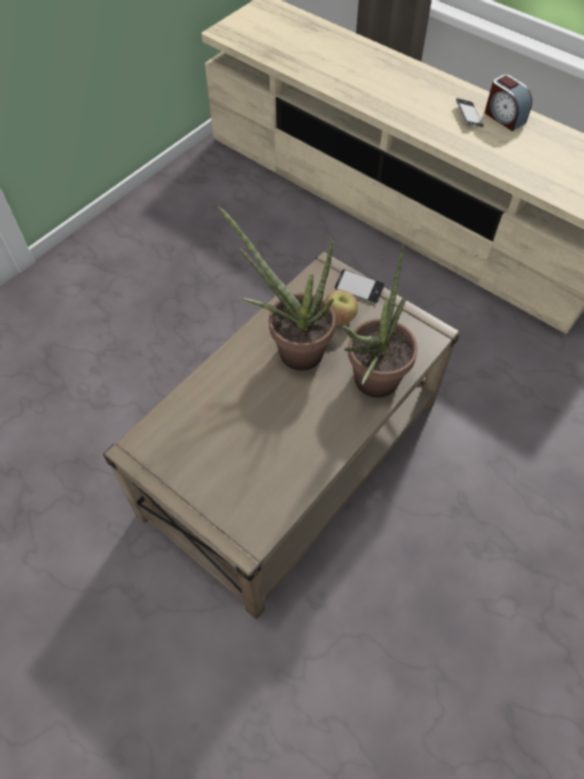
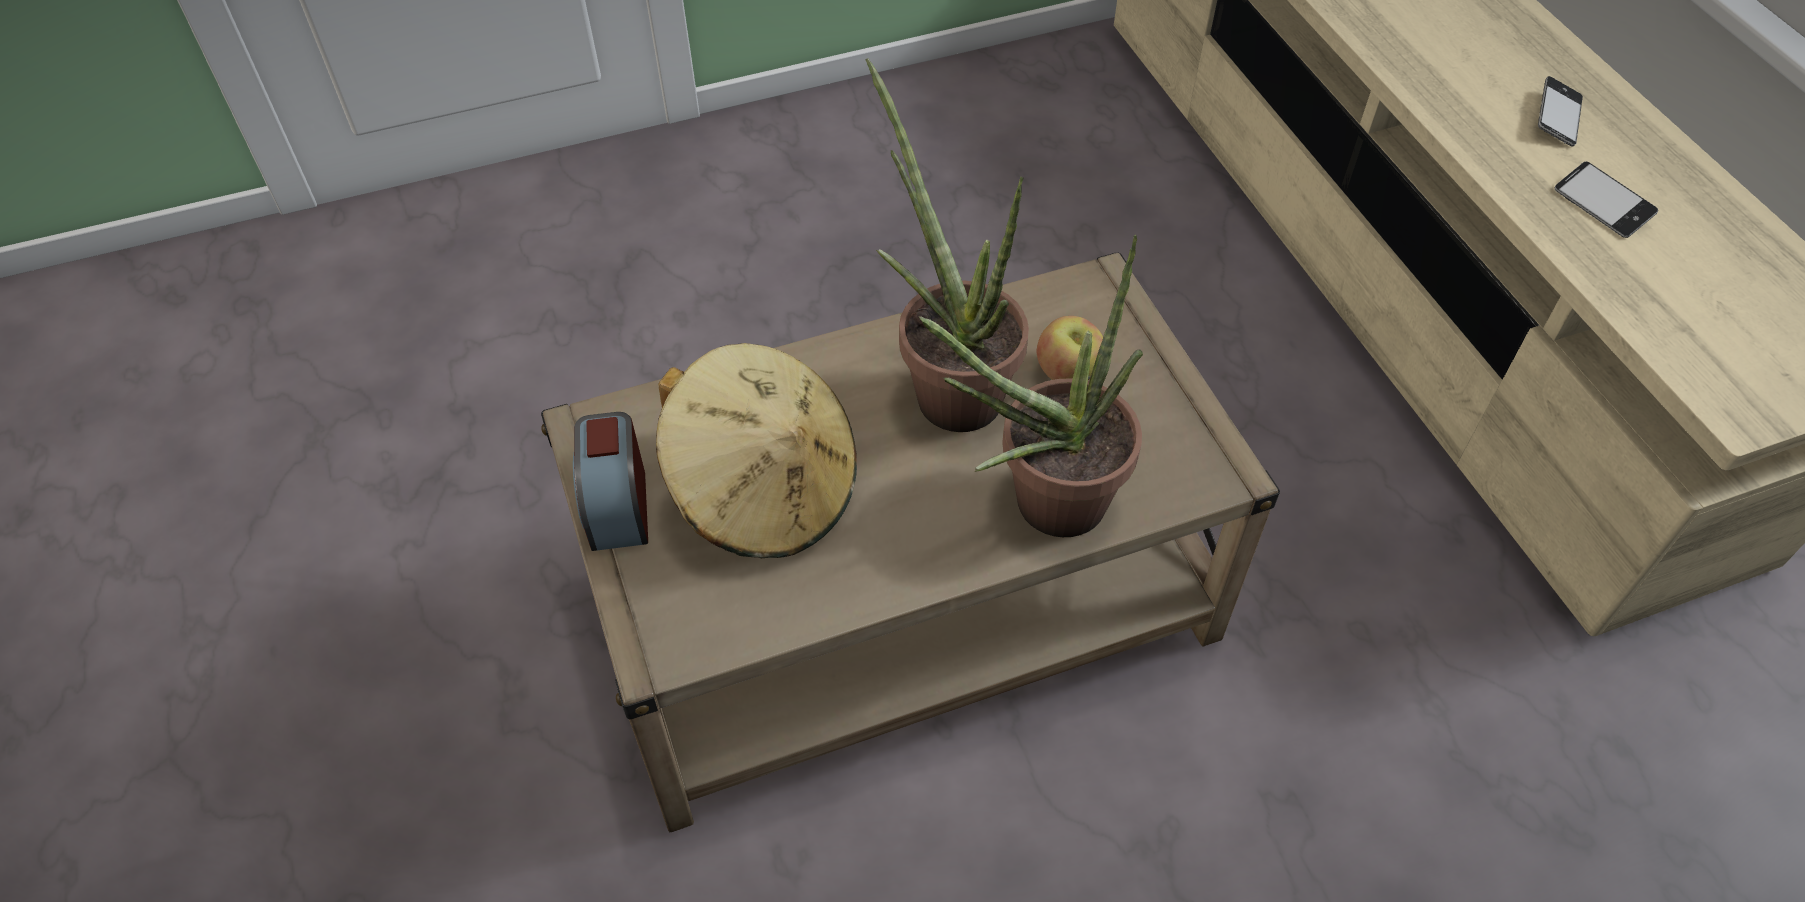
camera: 30 degrees right, 5 degrees down
(242, 439) = (764, 489): none -> beige hat
(359, 289) = (1137, 340): phone -> phone (1601, 206)
(504, 117) = (1632, 145): alarm clock -> alarm clock (617, 506)

